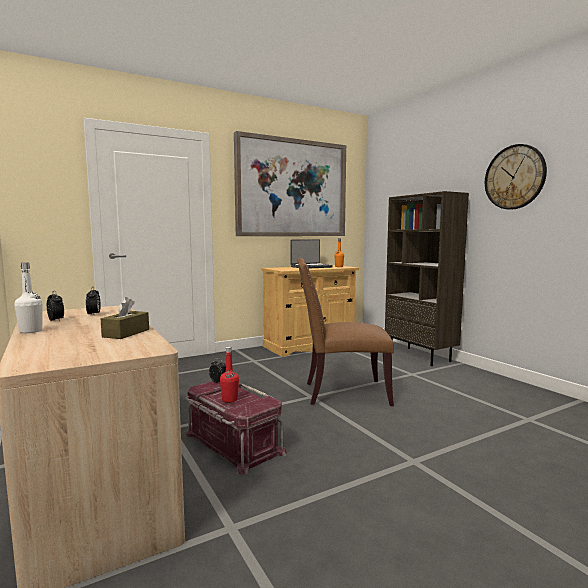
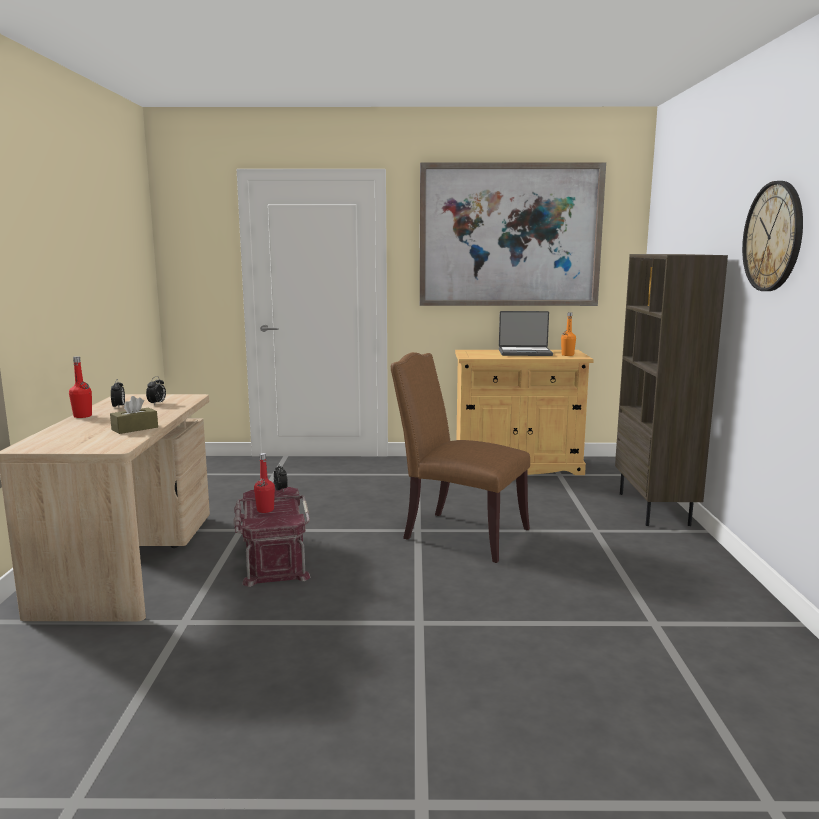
camera: 30 degrees right, 5 degrees up
(31, 331) = (82, 416): white bottle -> red bottle

